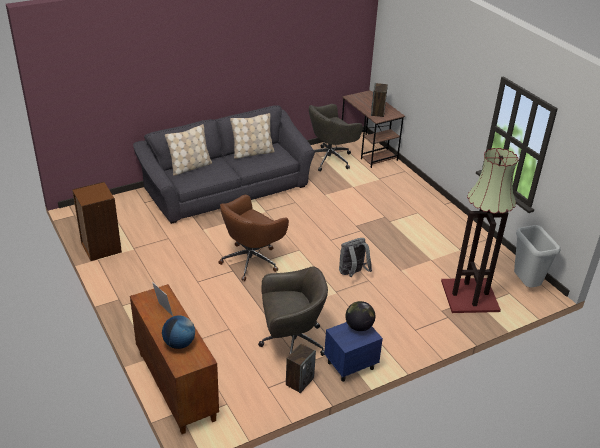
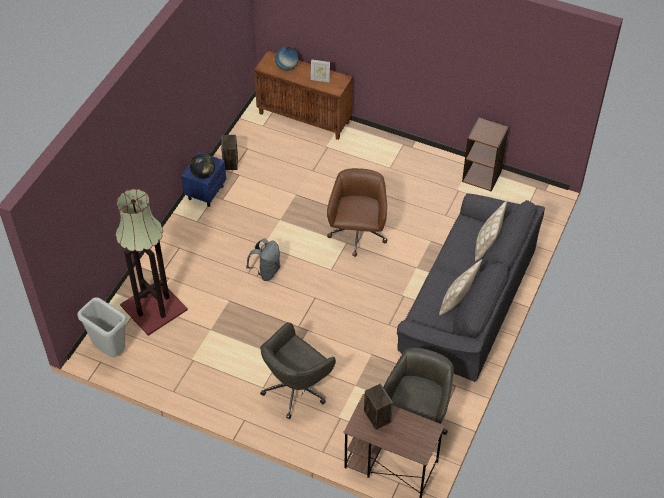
camera: 145 degrees right, 15 degrees up
(291, 343) = (260, 185): grey office chair -> grey office chair (296, 388)

